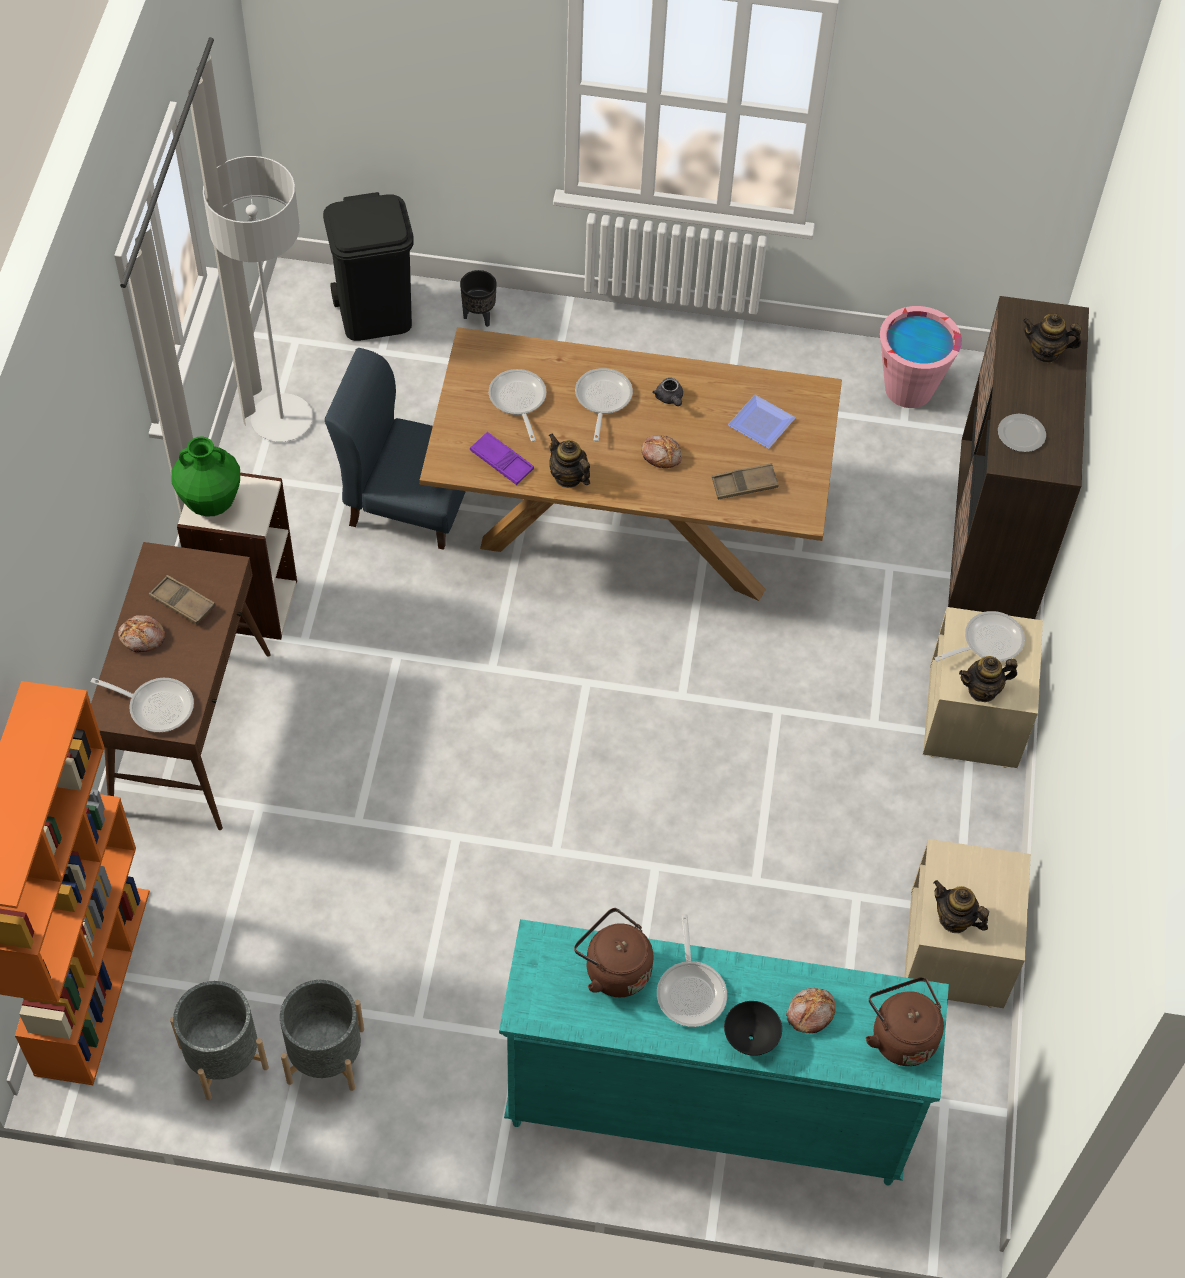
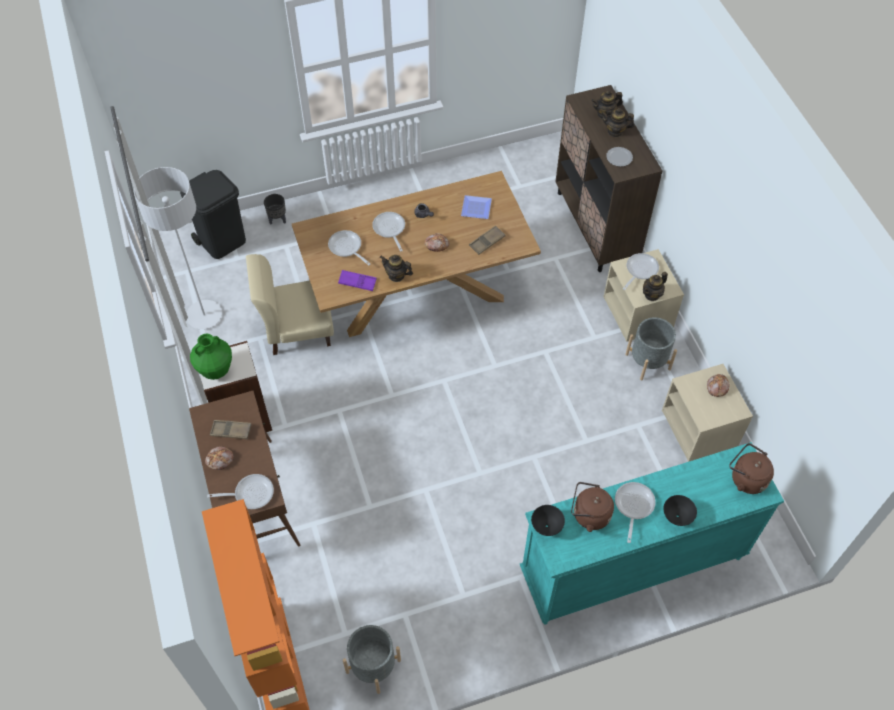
camera: 25 degrees left, 0 degrees up
(325, 1055) = (427, 637): grey planter -> grey planter (648, 361)
(408, 502) = (297, 329): blue chair -> beige chair
(538, 954) = (546, 526): none -> black bowl
(691, 990) = (633, 506): frying pan -> frying pan turned 135 degrees counterclockwise
(809, 1013) = (696, 489): bread -> bread (717, 387)
(909, 389) = (512, 169): pink bucket -> none
(954, 919) = (709, 412): teapot -> teapot (615, 131)

